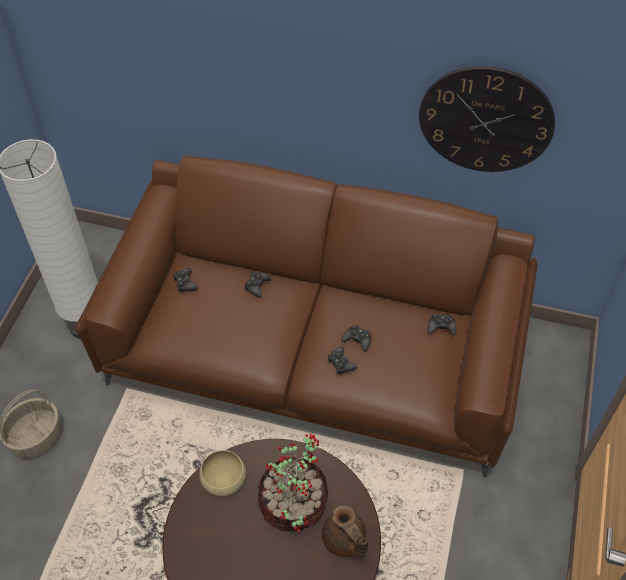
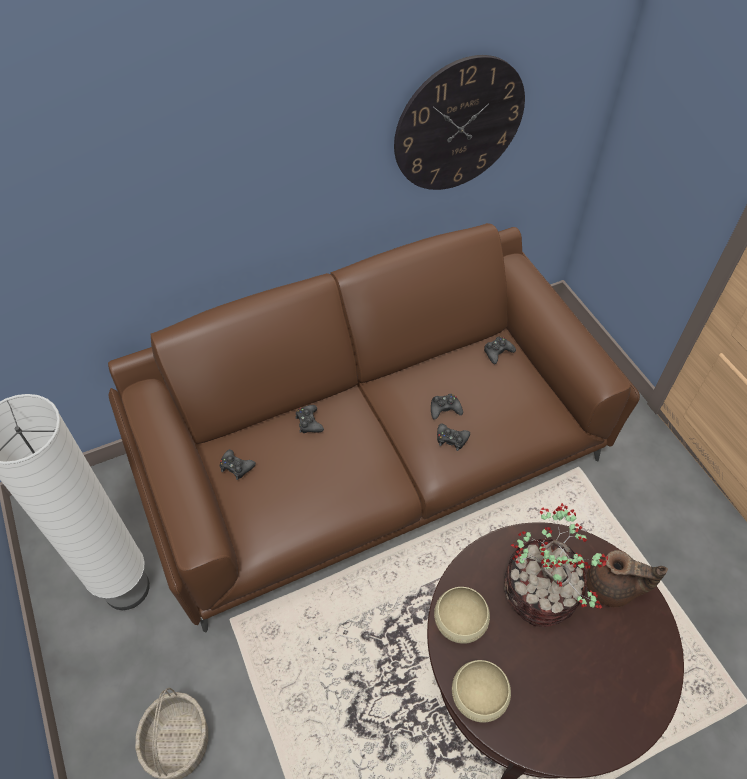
camera: 40 degrees left, 0 degrees up
(188, 530) = (479, 695): none -> beige bowl

